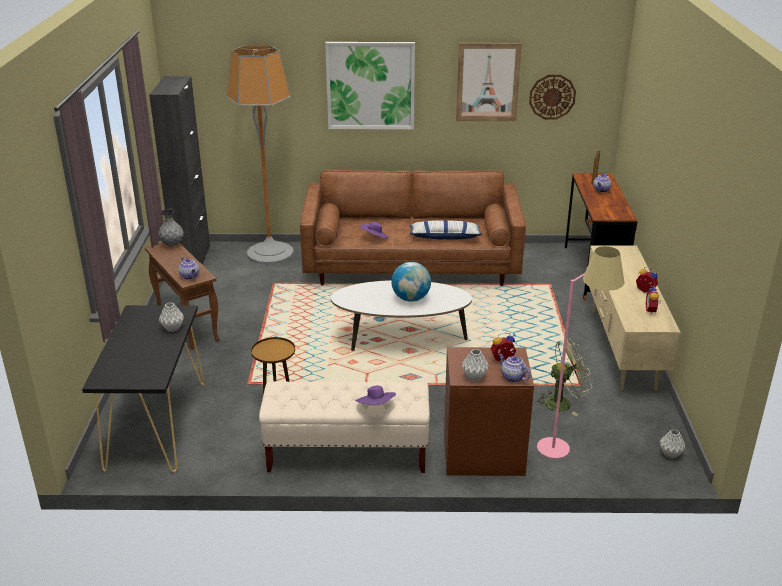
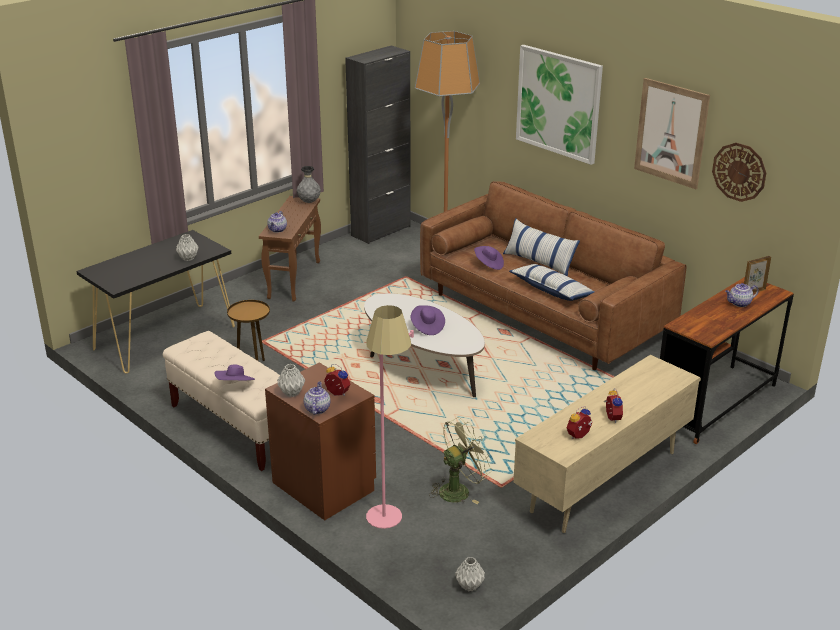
camera: 45 degrees right, 0 degrees up
(401, 223) = (539, 262): none -> pillow
(411, 298) = (427, 327): globe -> purple hat
(562, 402) = (459, 490): green fan -> green fan turned 60 degrees counterclockwise

